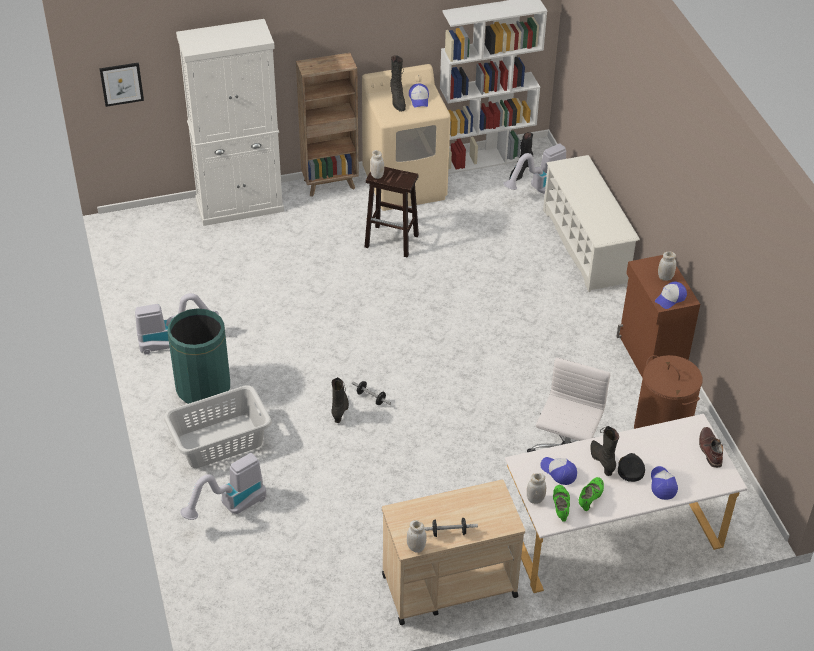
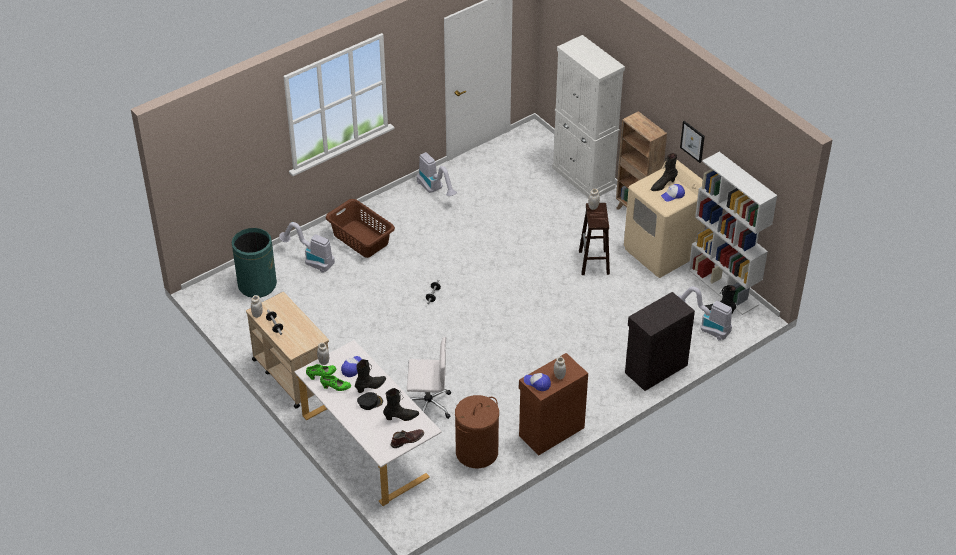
camera: 70 degrees right, 0 degrees up
(121, 84) = (556, 44): picture -> picture (692, 141)
(203, 388) = (402, 217): green trash can -> green trash can (257, 285)
(219, 441) = (361, 238): grey laundry basket -> brown laundry basket
(340, 410) = (414, 284): black boot -> black boot (401, 417)
(585, 246) = (655, 368): white shoe rack -> black cabinet
(662, 485) = (363, 421): cap -> none

